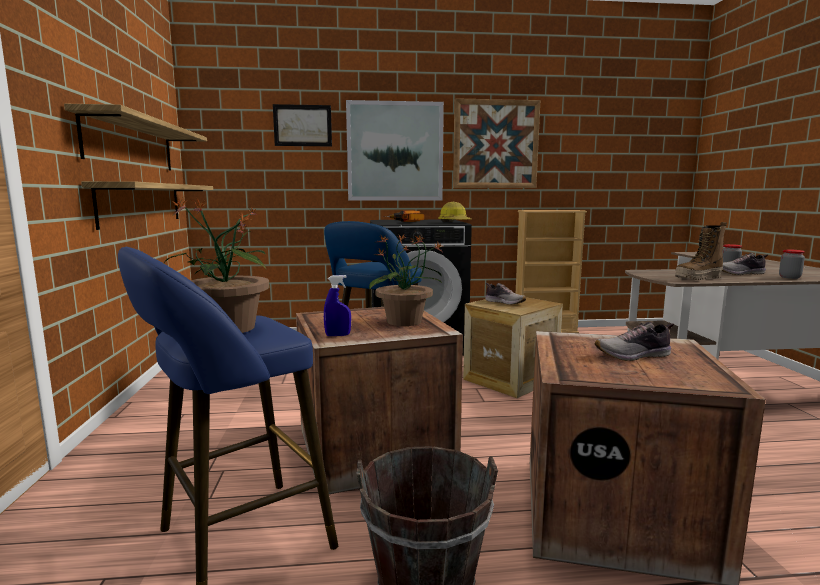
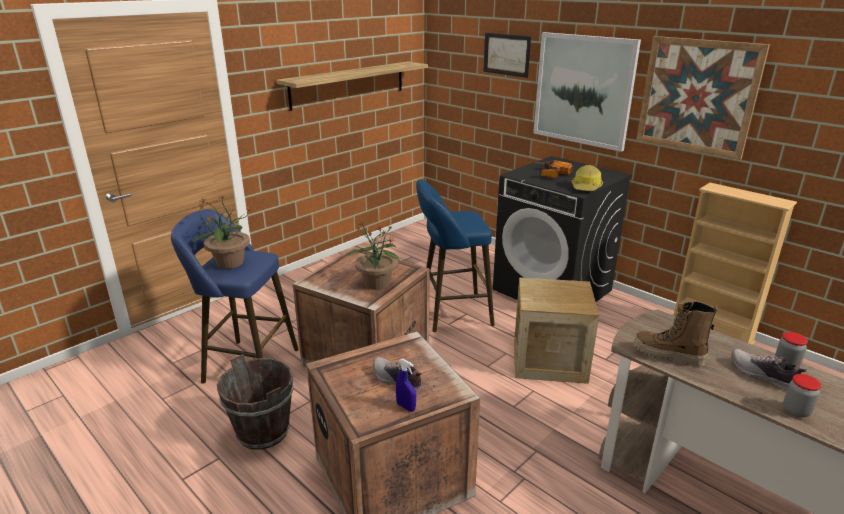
camera: 50 degrees right, 15 degrees up
(142, 203) = (357, 125): shelf -> none
(337, 335) = (322, 278): blue spray bottle -> blue spray bottle (406, 407)
(504, 302) = (552, 290): shoe -> none

